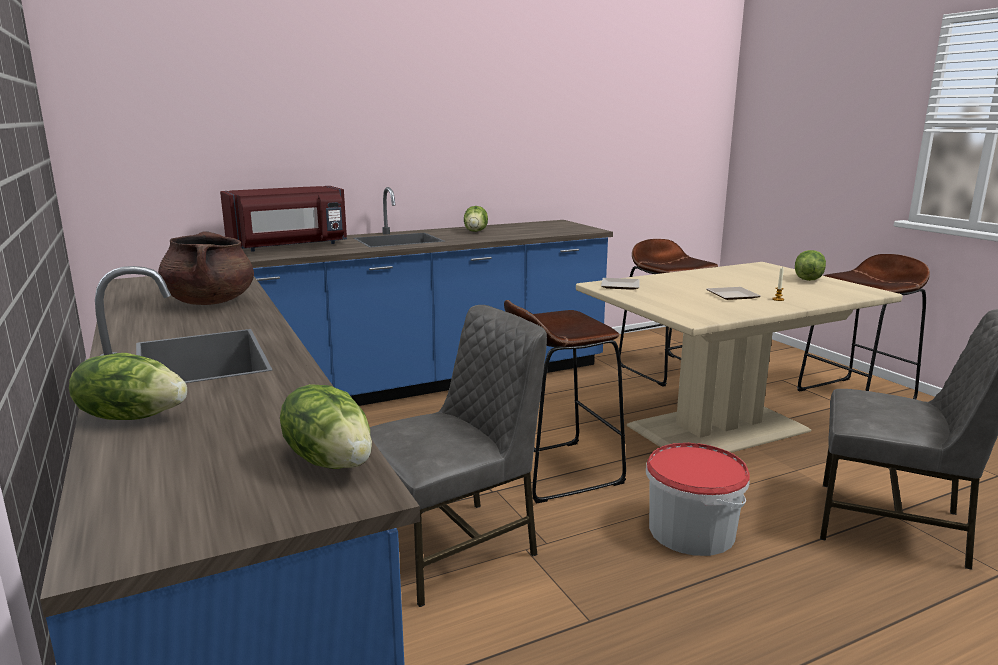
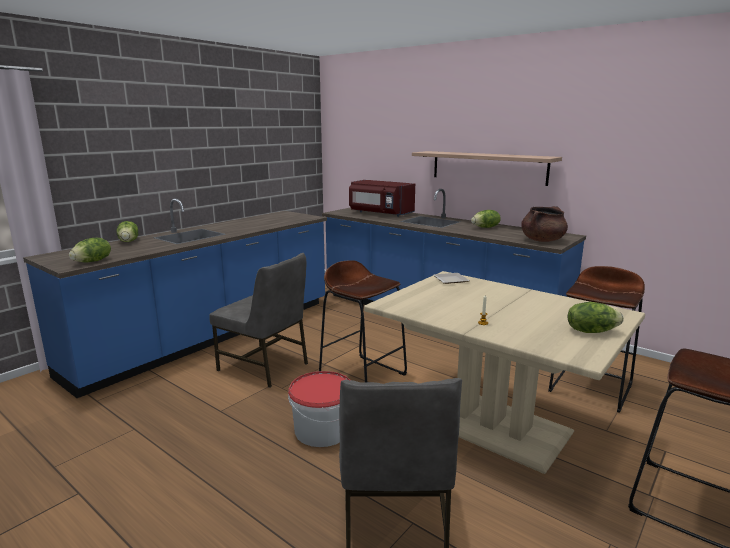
camera: 65 degrees right, 0 degrees up
(210, 302) = (261, 224): brown cooking pot -> brown cooking pot (542, 240)
(436, 149) = (488, 167): none -> shelf
(734, 296) = (471, 310): plate -> none

